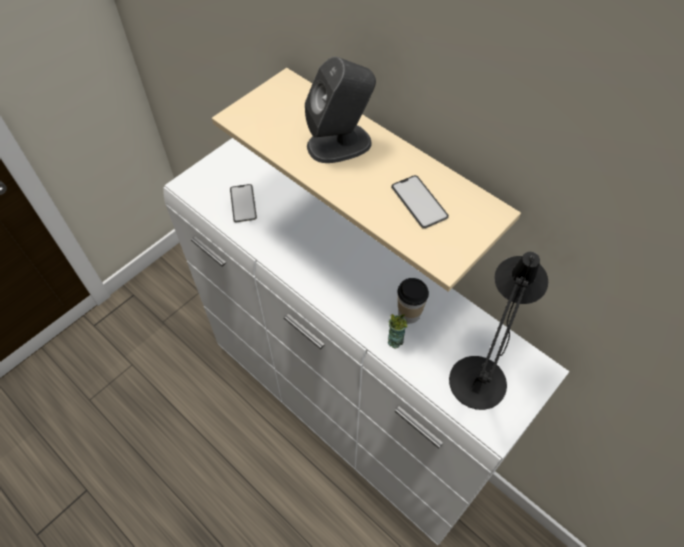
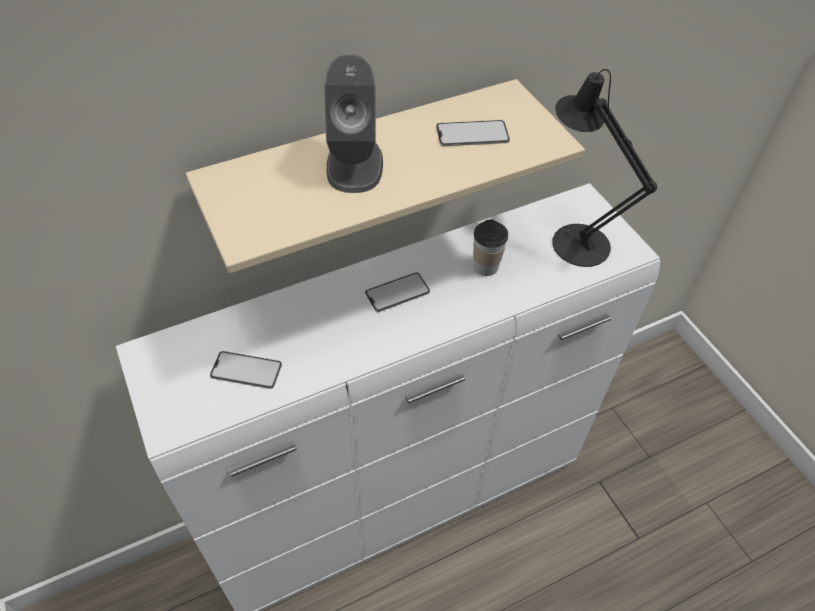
camera: 70 degrees left, 5 degrees down
(350, 262) = (397, 292): none -> phone
(395, 340) = (513, 288): cup -> none

